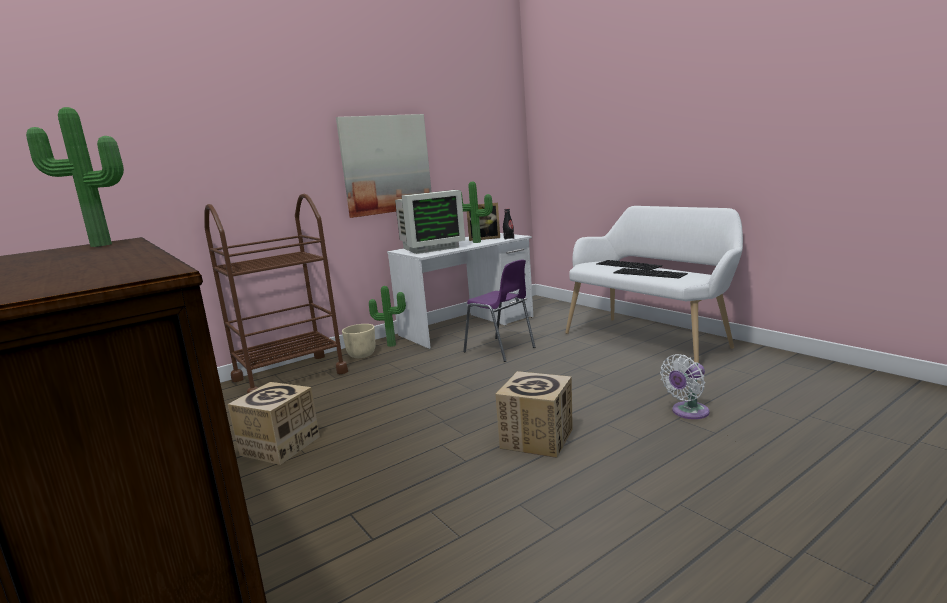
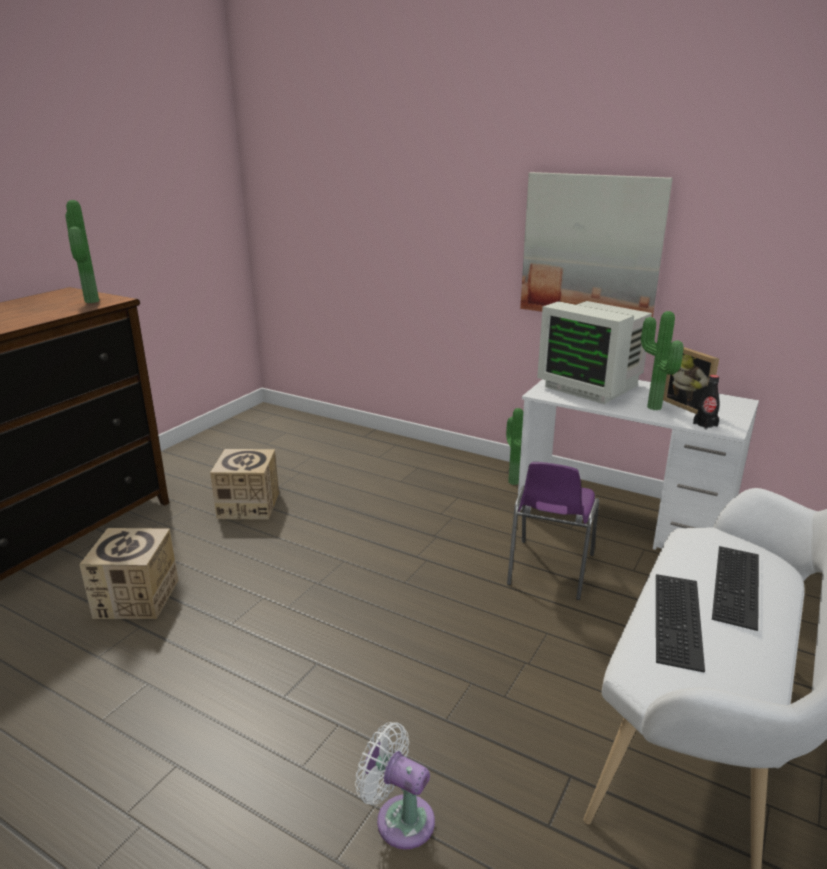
camera: 65 degrees right, 10 degrees up
(290, 376) = (395, 454): brown cart -> none
(362, 355) = (471, 474): beige planter -> none
(537, 438) = (287, 666): cardboard box -> cardboard box (137, 598)

